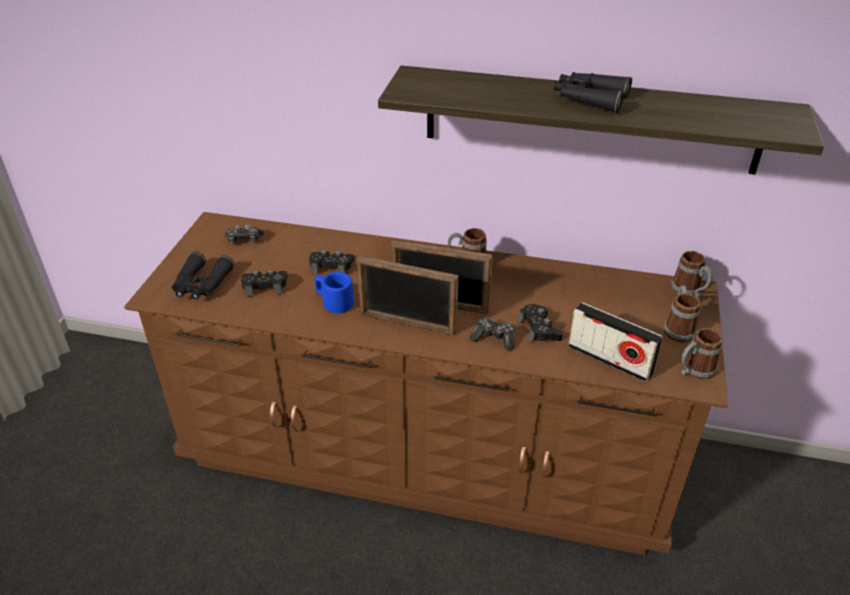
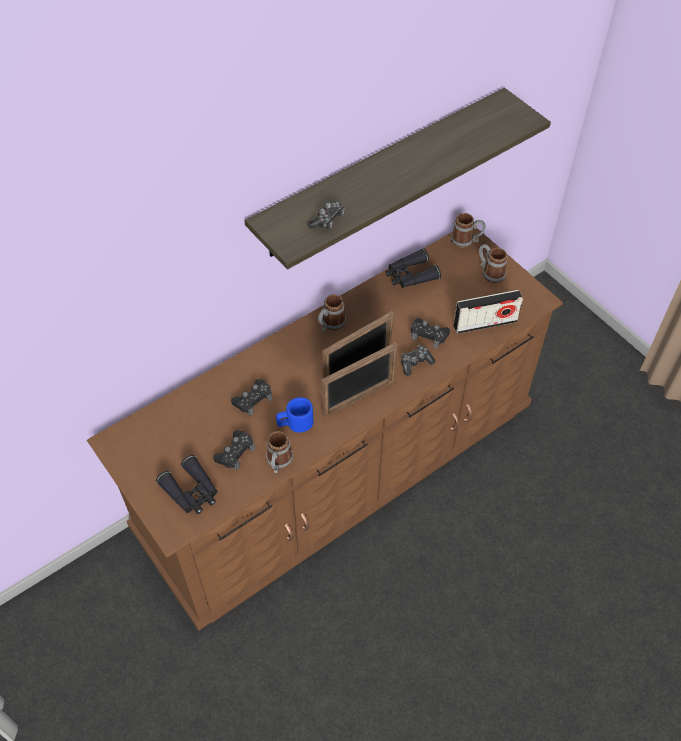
camera: 50 degrees left, 15 degrees up
(244, 240) = (160, 434): game controller -> game controller (327, 220)
(589, 99) = (400, 167): black binoculars -> black binoculars (410, 275)
(694, 371) = (528, 294): mug -> mug (278, 463)

